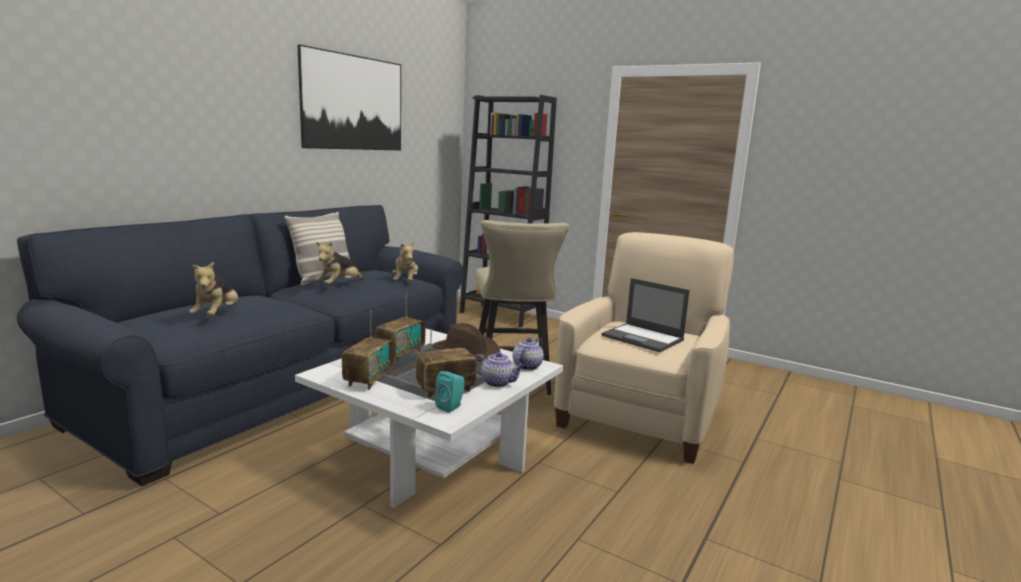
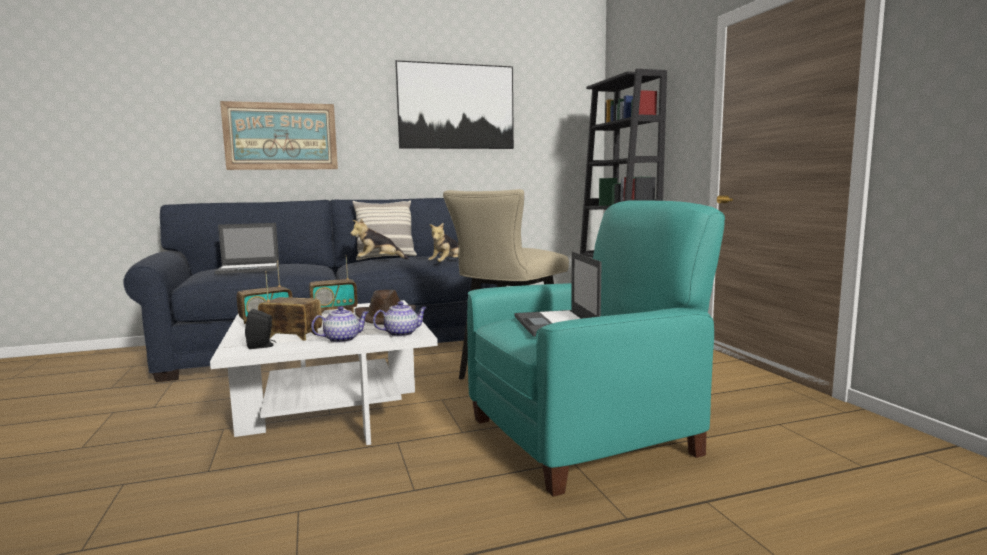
camera: 40 degrees right, 5 degrees down
(170, 130) = (281, 136): none -> picture
(217, 315) = (249, 269): plush toy -> laptop
(451, 407) = (262, 346): turquoise speaker -> black speaker
(498, 383) = (342, 339): teapot -> teapot turned 90 degrees counterclockwise
(640, 417) = (584, 435): beige armchair -> turquoise armchair

